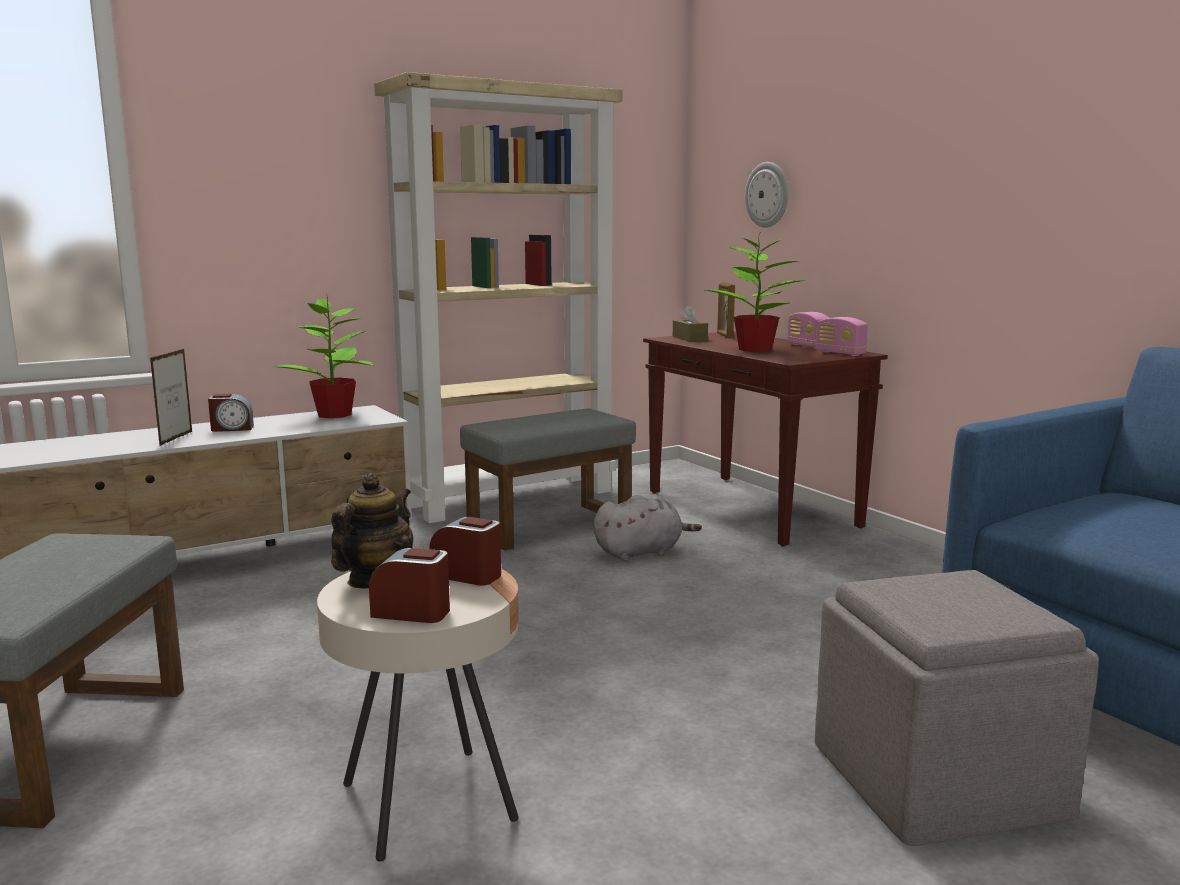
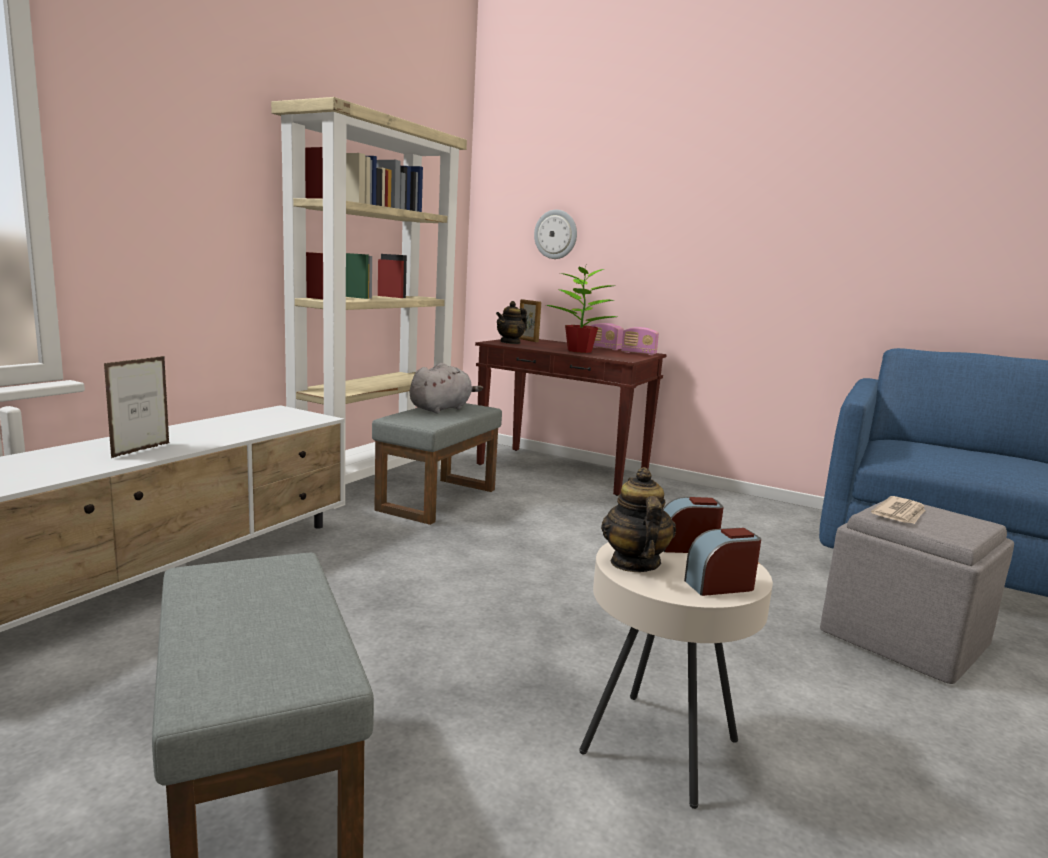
camera: 30 degrees left, 0 degrees up
(176, 438) = (141, 450): picture frame -> picture frame turned 135 degrees counterclockwise
(232, 429) = (184, 436): alarm clock -> none
(334, 415) = (262, 416): potted plant -> none
(641, 552) = (533, 512): grey plush toy -> grey plush toy (442, 409)
(689, 338) = (510, 342): brown tissue box -> teapot
(917, 590) = (900, 514): none -> newspaper

